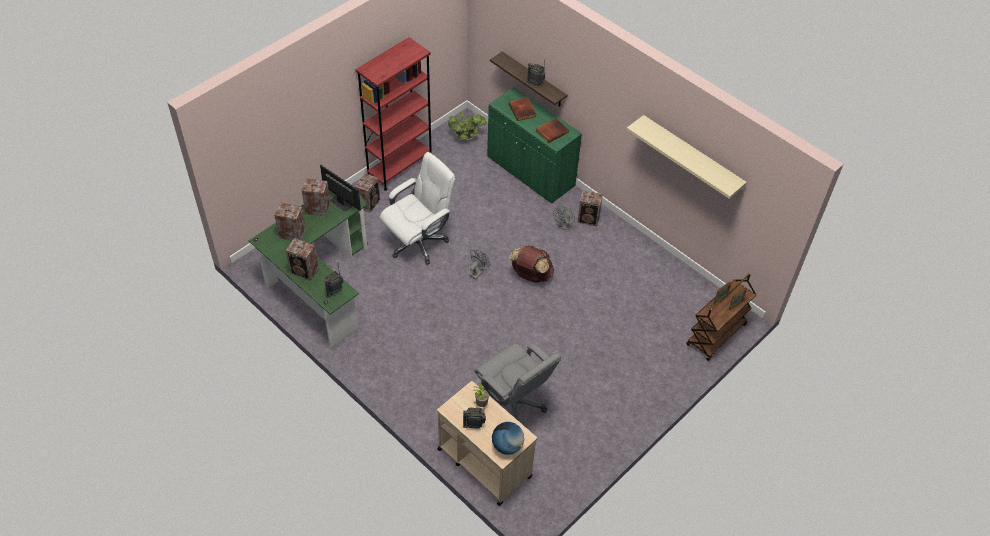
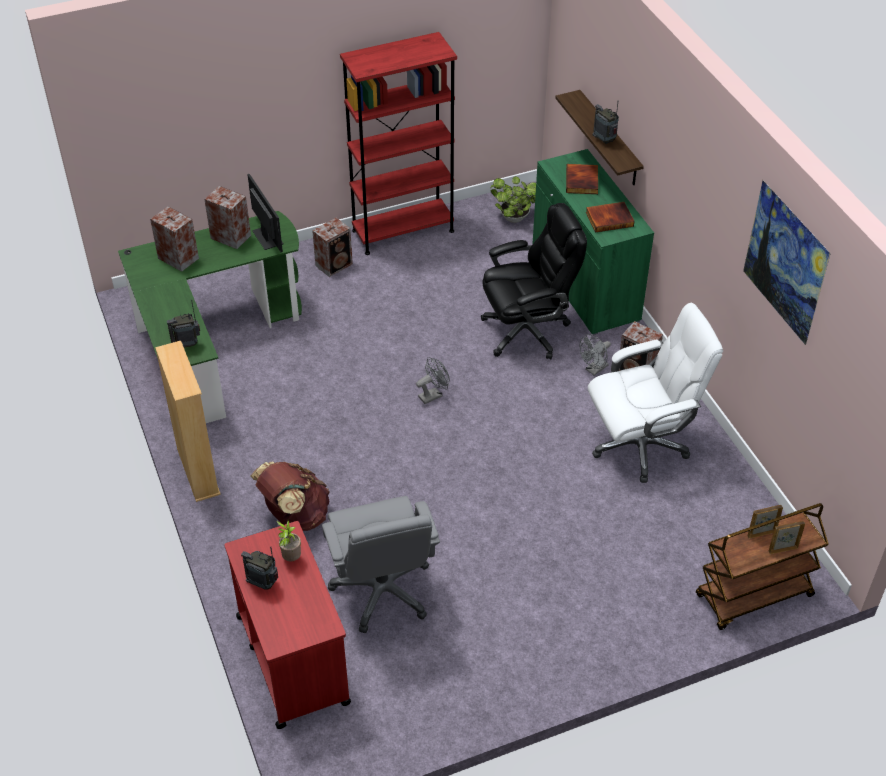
camera: 25 degrees right, 5 degrees down
(305, 271) = (164, 309): speaker -> none
(361, 368) = (198, 472): none -> beige bookcase
(418, 242) = (373, 332): white office chair -> white office chair (641, 445)
(484, 462) = (292, 658): beige cart -> red cart
(507, 446) = (294, 630): globe -> none
(512, 212) = (527, 331): none -> black office chair
(531, 275) = (508, 422): brown backpack -> brown backpack (295, 515)
(692, 155) = (779, 285): beige shelf -> picture

